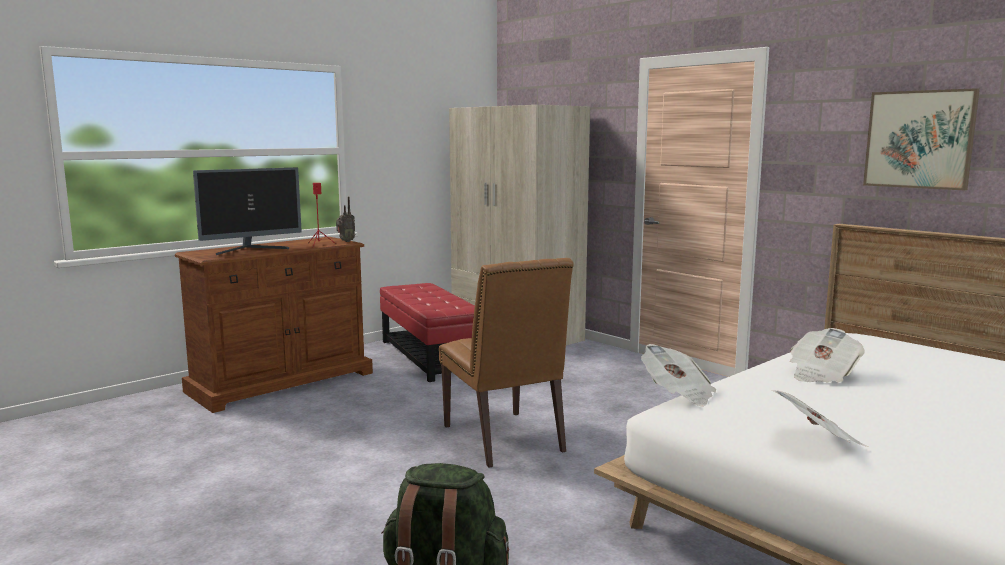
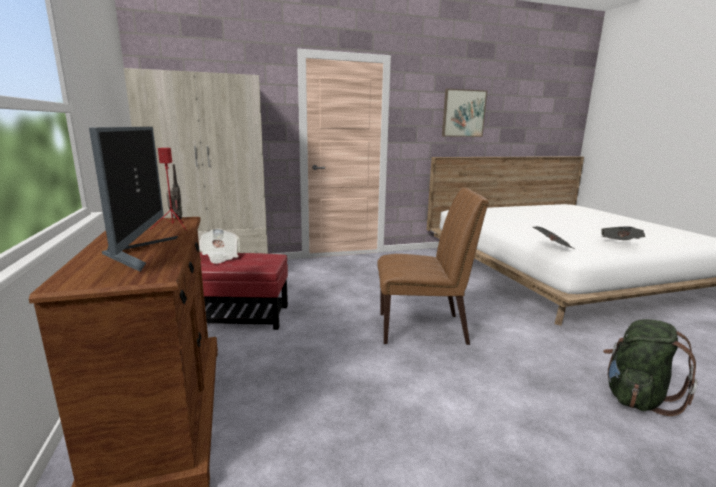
camera: 65 degrees left, 5 degrees up
(821, 374) = (525, 225): newspaper -> newspaper (220, 256)

